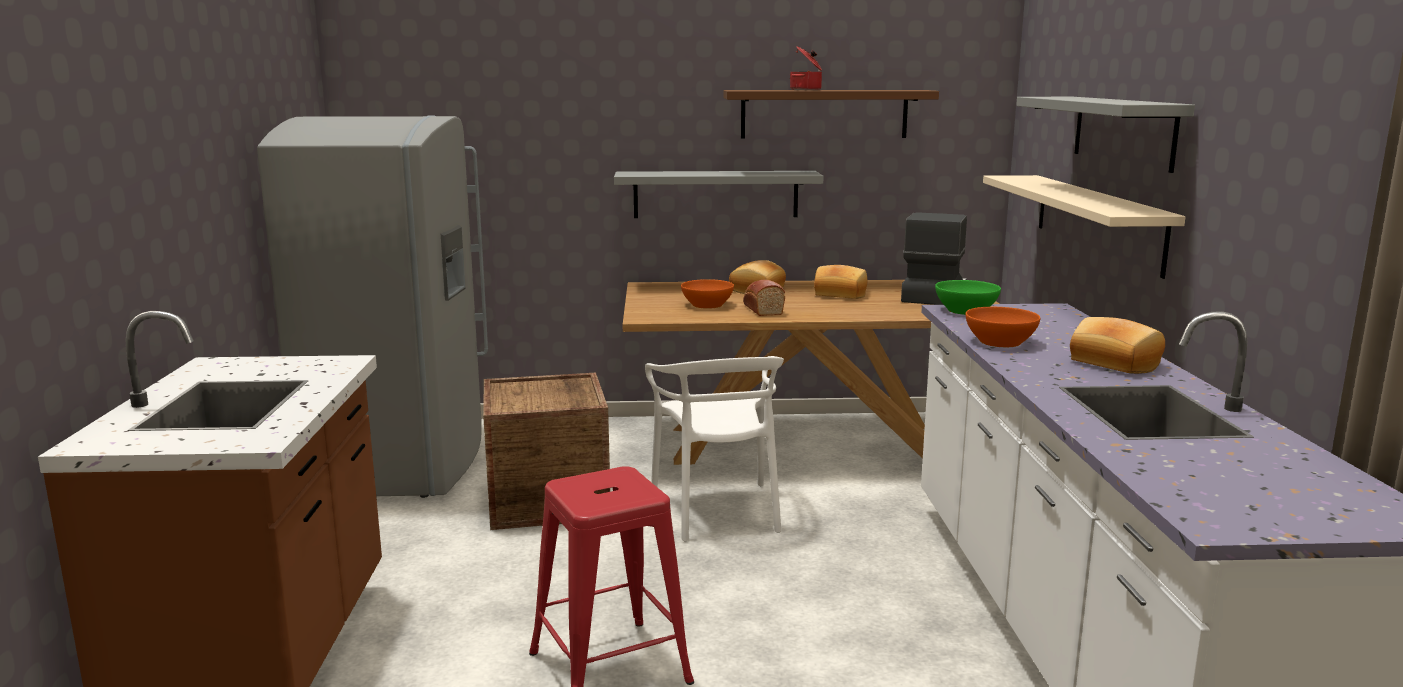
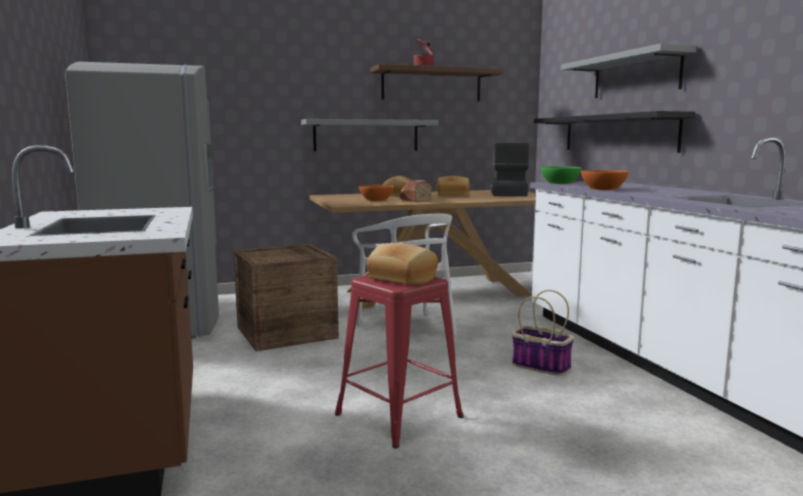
camera: 15 degrees left, 5 degrees down
(864, 608) = (539, 366): none -> basket
(1097, 221) = (617, 133): beige shelf -> black shelf
(1114, 364) = (681, 191): bread -> bread (401, 279)

